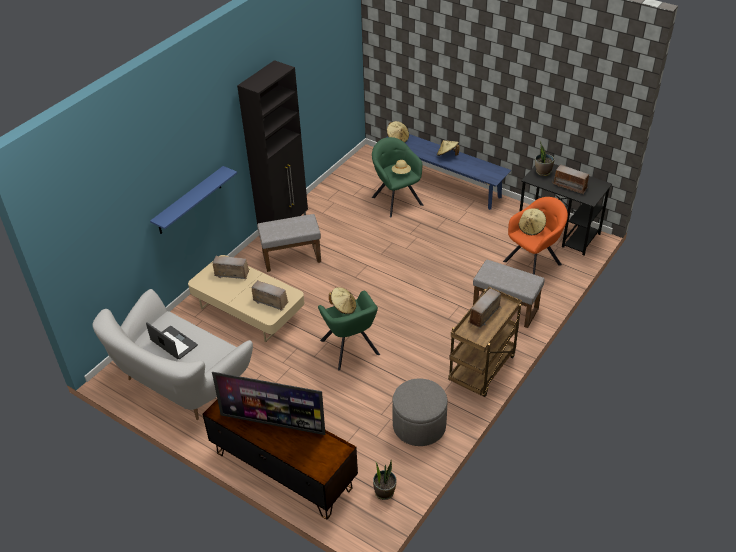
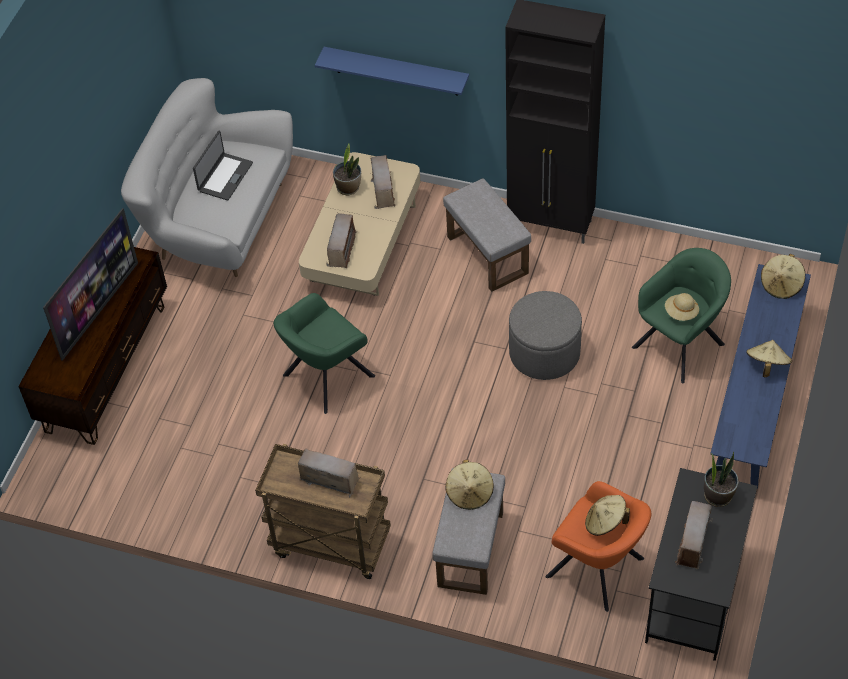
camera: 75 degrees right, 10 degrees up
(273, 423) = (98, 310): television -> television turned 150 degrees counterclockwise
(343, 307) = (339, 327): beige hat -> beige hat (470, 493)
(384, 492) = (95, 480): potted plant -> potted plant (348, 188)
(419, 426) = (209, 491): grey ottoman -> grey ottoman (544, 353)

